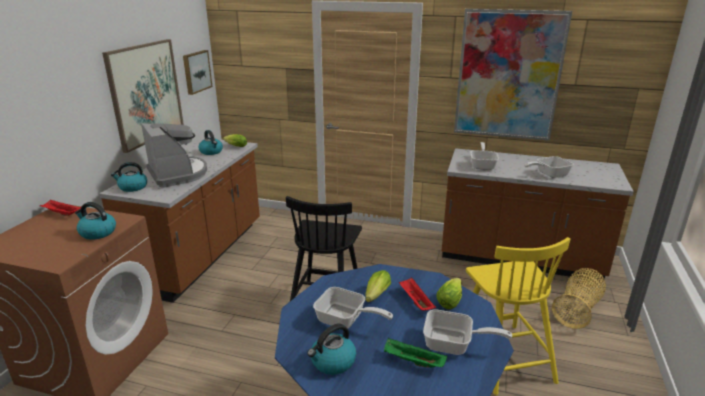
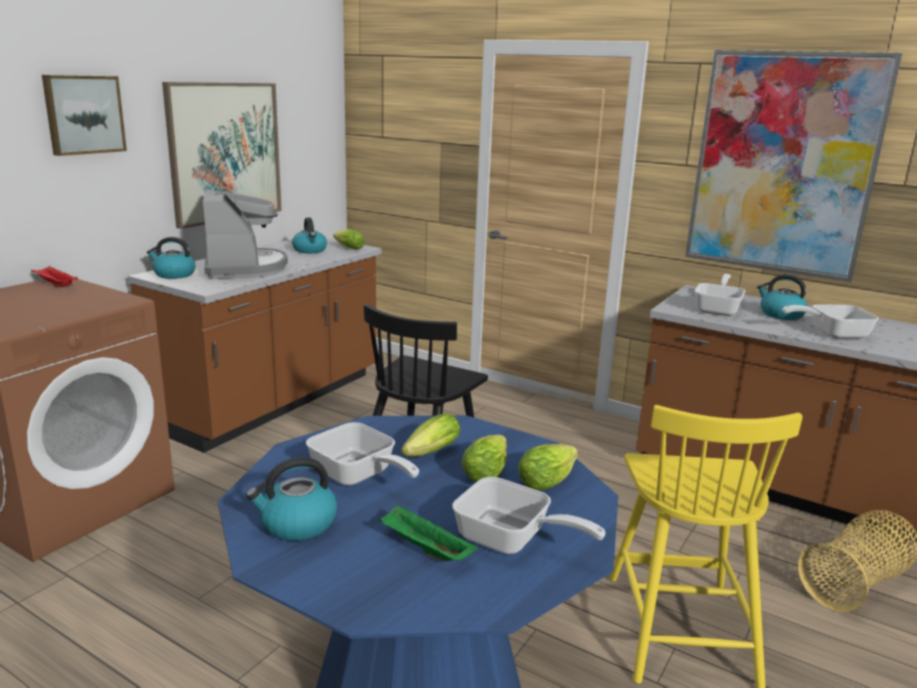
camera: 15 degrees right, 5 degrees down
(97, 232) = (78, 309): kettle -> kettle (780, 314)
(196, 71) = (314, 138): picture -> picture (83, 114)
(415, 301) = (488, 471): red tray -> lettuce

